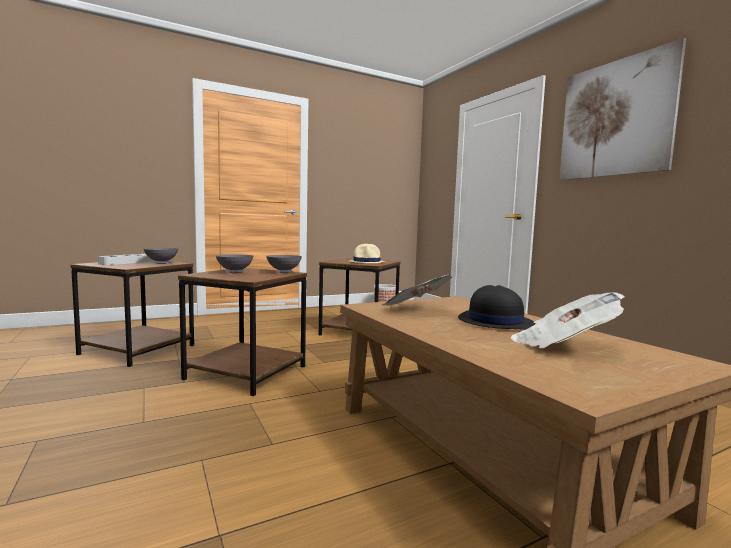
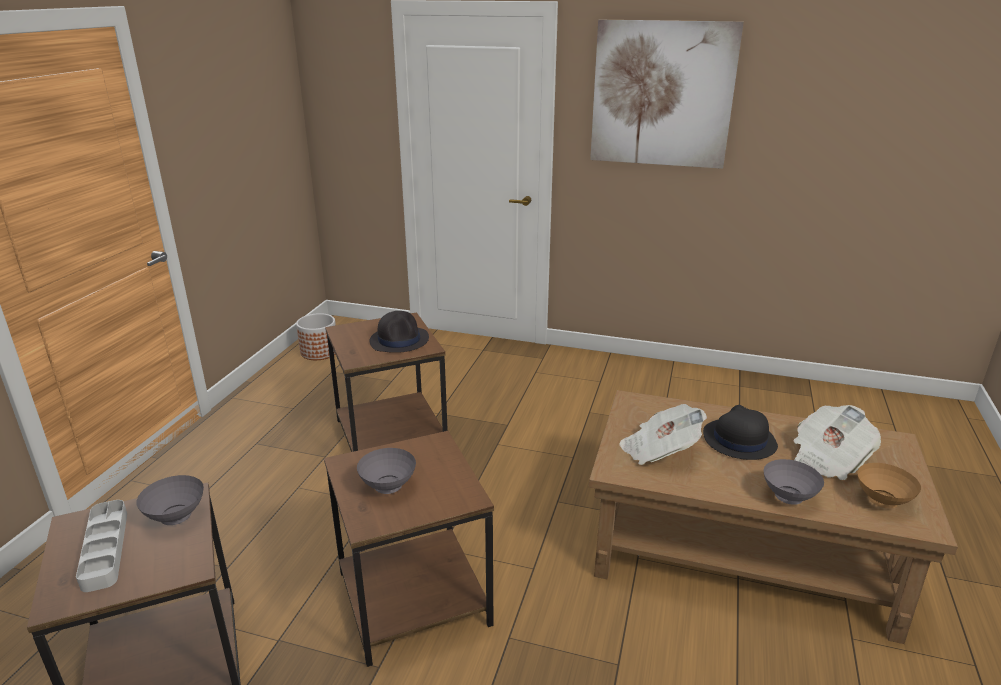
camera: 45 degrees left, 20 degrees up
(284, 273) = (433, 449): grey bowl -> grey bowl (789, 498)
(367, 262) = (399, 340): beige hat -> black hat
(563, 370) = (880, 501): none -> brown bowl

